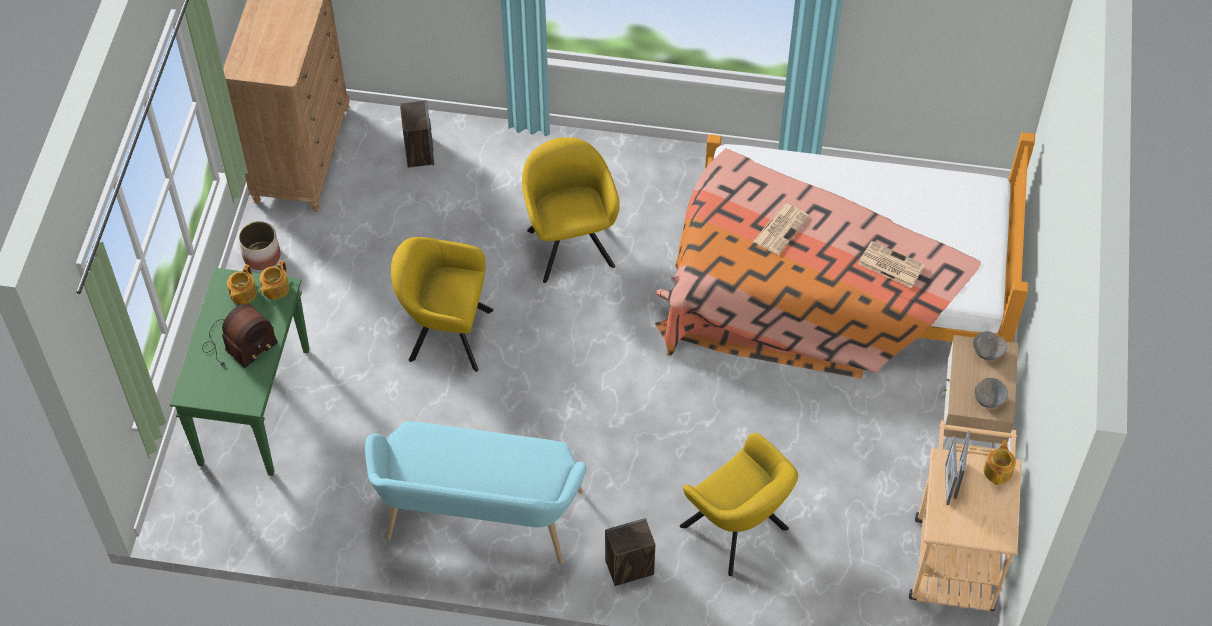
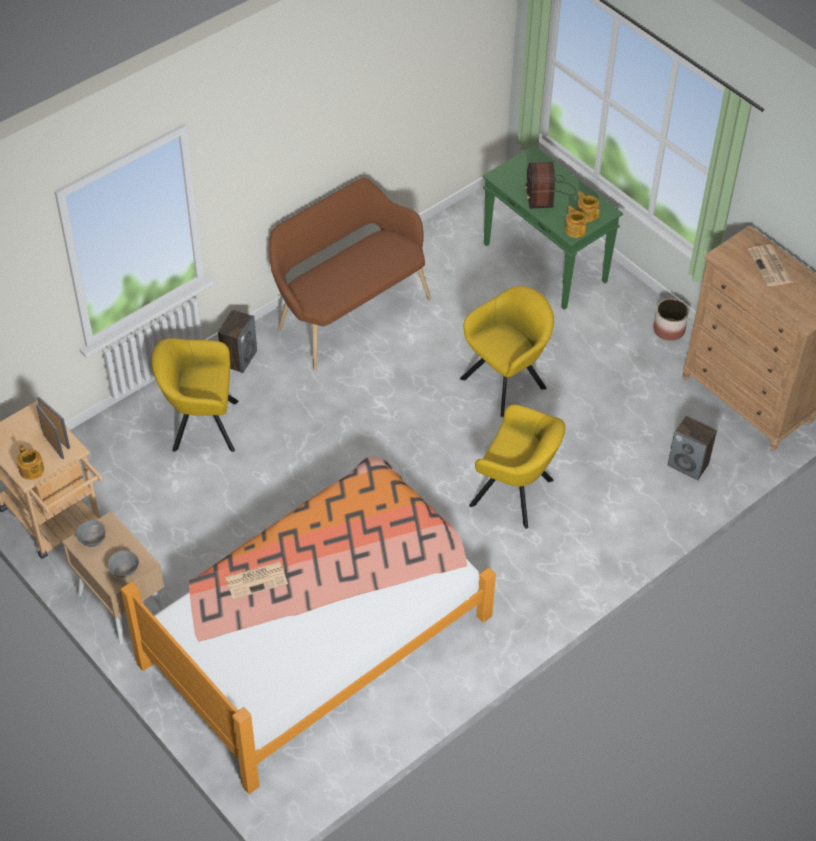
camera: 130 degrees right, 5 degrees down
(479, 523) = (348, 312): turquoise bench -> brown bench
(781, 228) = (358, 541): newspaper -> newspaper (770, 266)

